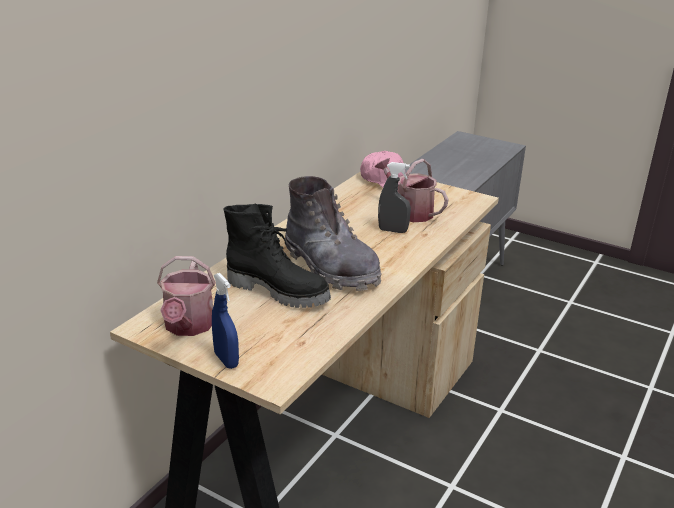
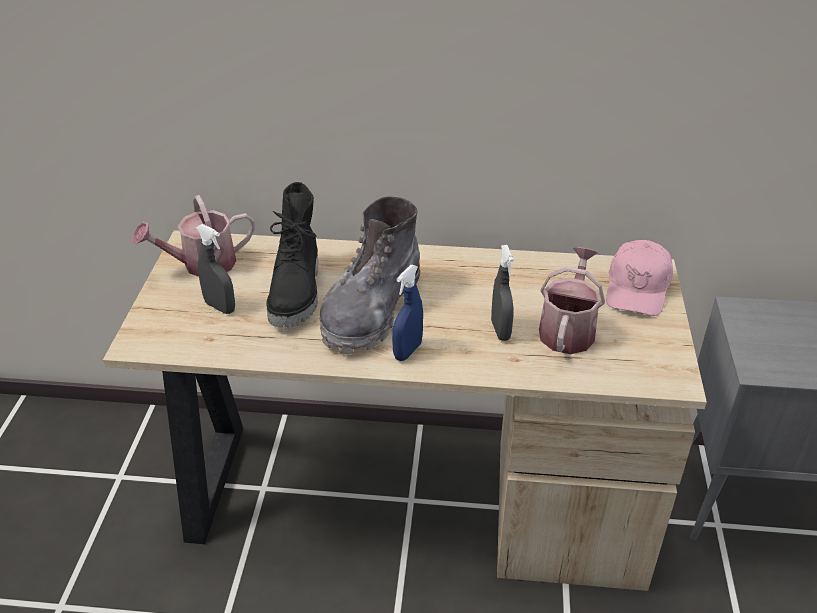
camera: 65 degrees right, 10 degrees up
(226, 360) = (159, 304): blue spray bottle -> blue spray bottle (407, 351)
(262, 329) = (220, 307): none -> grey spray bottle

